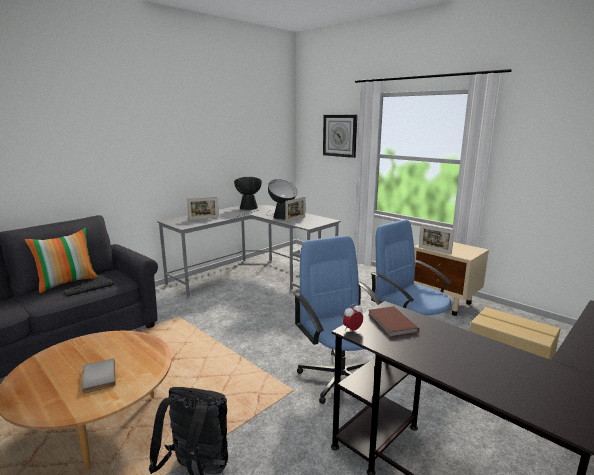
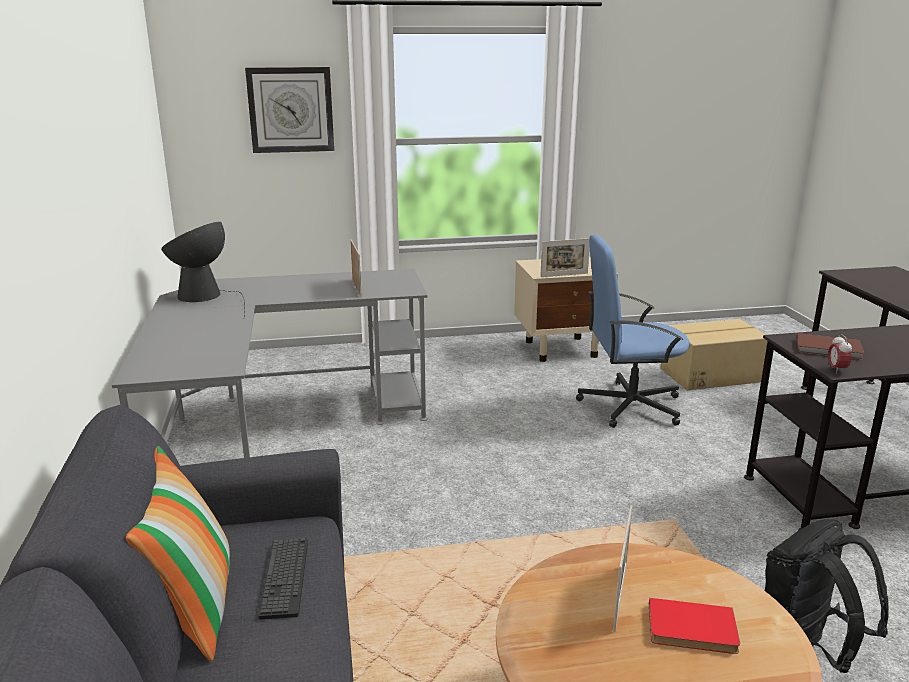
camera: 55 degrees left, 5 degrees up
(97, 377) = (692, 631): grey book -> red book
(203, 218) = (197, 342): picture frame -> picture frame (620, 596)
(281, 216) = (314, 290): table lamp -> none
(340, 377) = (668, 476): blue office chair -> none

